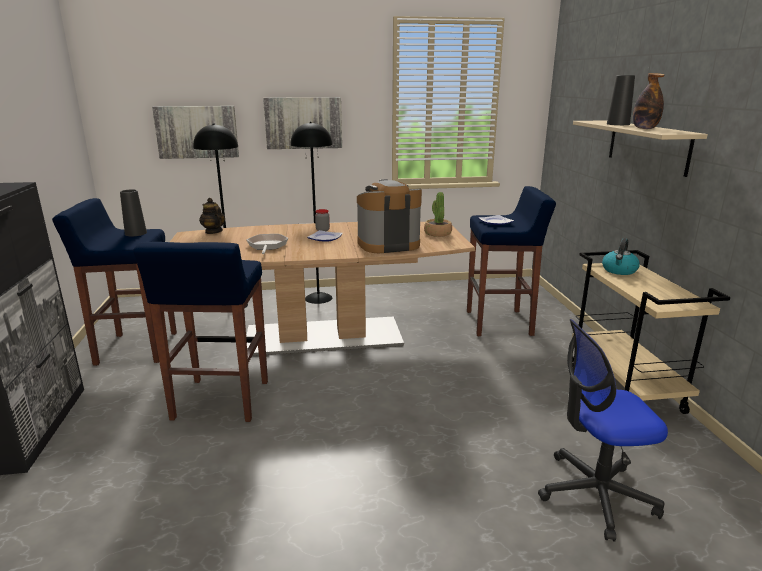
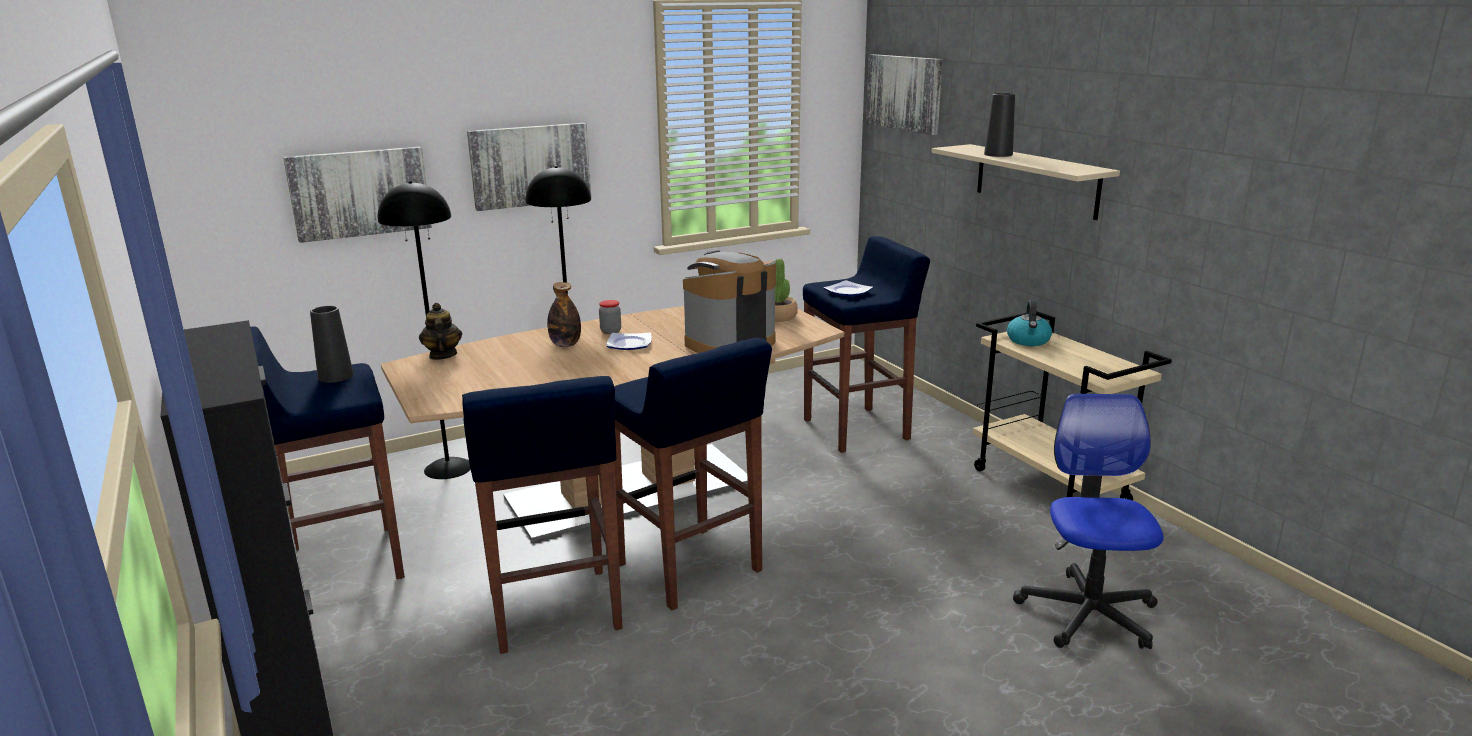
camera: 20 degrees left, 0 degrees up
(213, 231) = (442, 355): teapot -> teapot turned 45 degrees clockwise
(267, 246) = (558, 368): frying pan -> none
(321, 392) = (689, 569): none -> blue stool
(573, 85) = (904, 93): none -> picture
(595, 494) = (1088, 613): office chair -> office chair turned 120 degrees clockwise
(644, 128) = (1042, 163): bottle -> bottle (565, 345)

